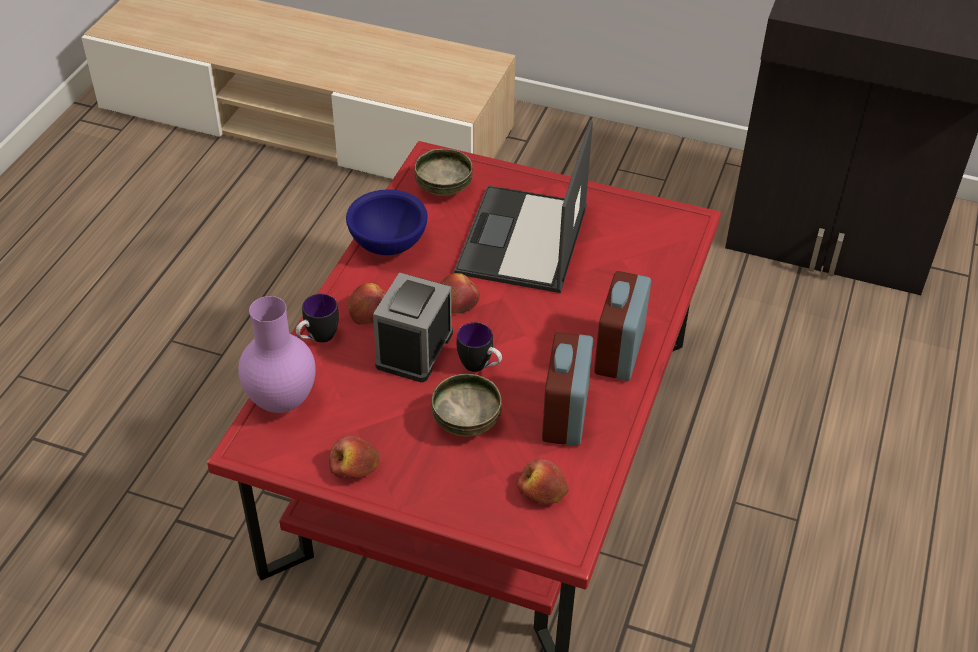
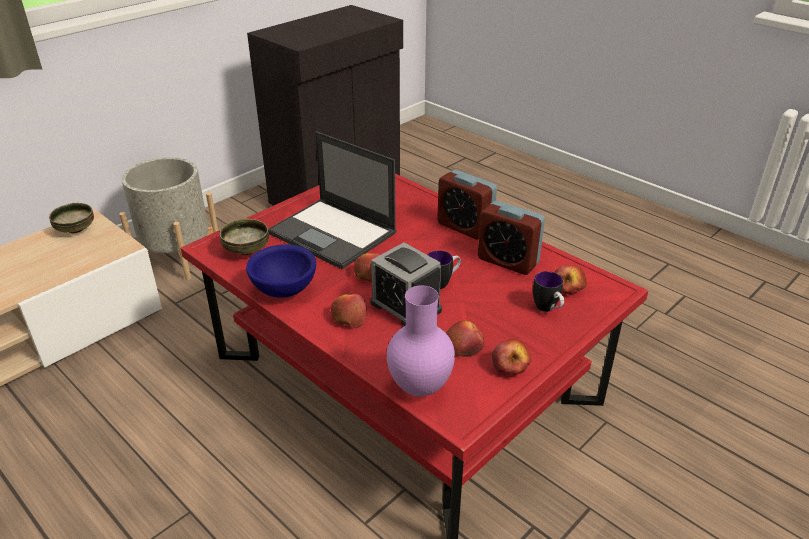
camera: 65 degrees left, 10 degrees down
(317, 338) = (361, 351): mug -> mug (548, 309)
(370, 419) = (464, 345): none -> apple
(467, 421) = (491, 301): bowl -> bowl (75, 229)
(572, 165) = (178, 257): none -> grey planter

